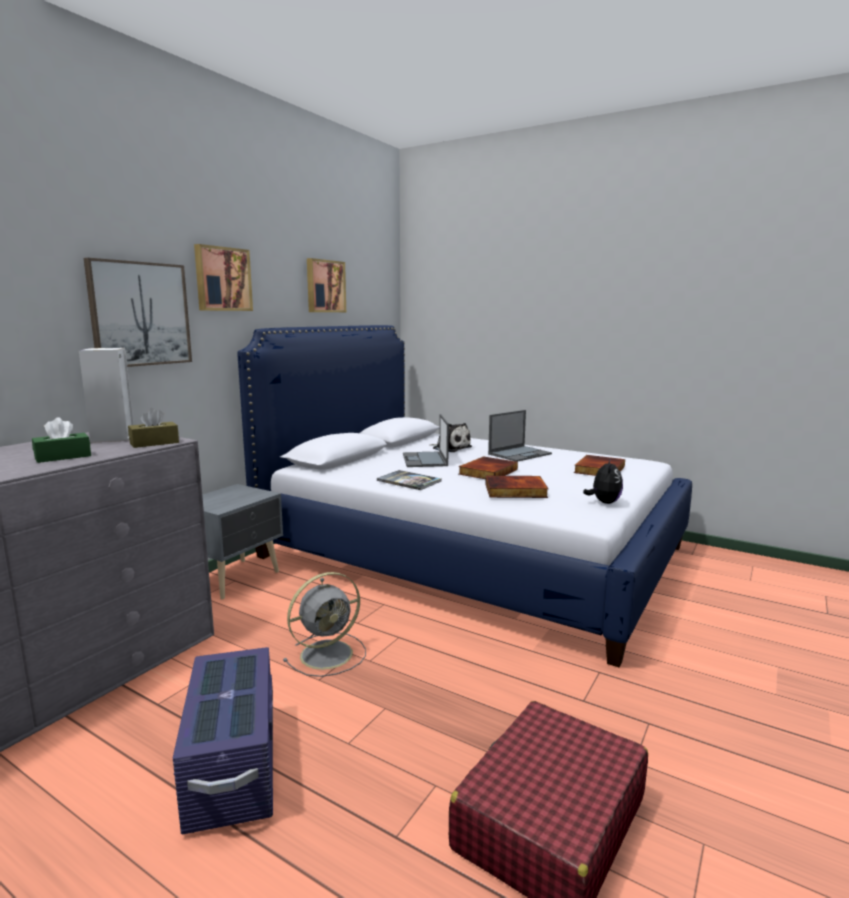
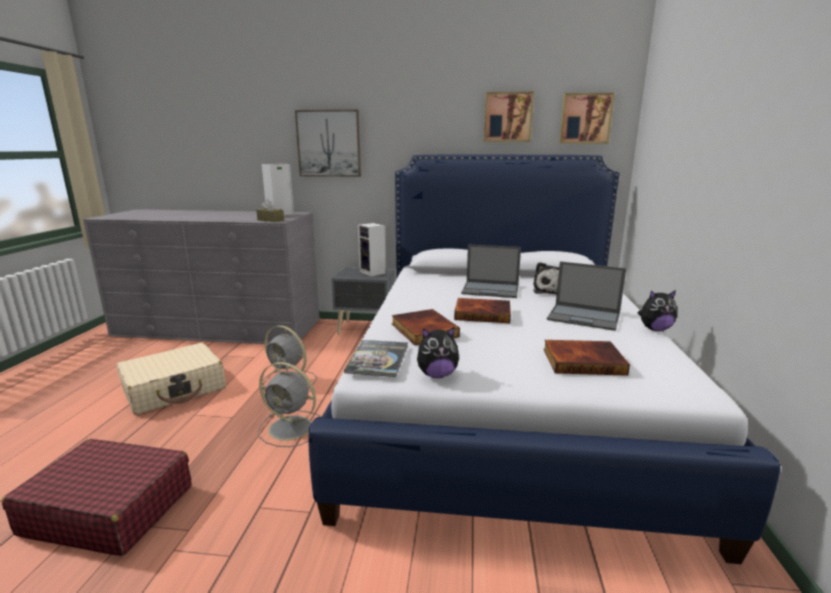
camera: 65 degrees right, 5 degrees up
(63, 457) = (231, 218): green tissue box -> none
(222, 279) = (393, 117): picture -> picture (585, 118)
(233, 766) = (175, 389): purple storage box -> beige suitcase
(238, 494) = (373, 273): none -> speaker
(409, 481) = (417, 296): book -> book (378, 359)
(425, 460) = (491, 290): laptop -> laptop turned 135 degrees counterclockwise
(448, 664) = (292, 428): none -> grey fan
(553, 448) = (654, 329): none -> plush toy

